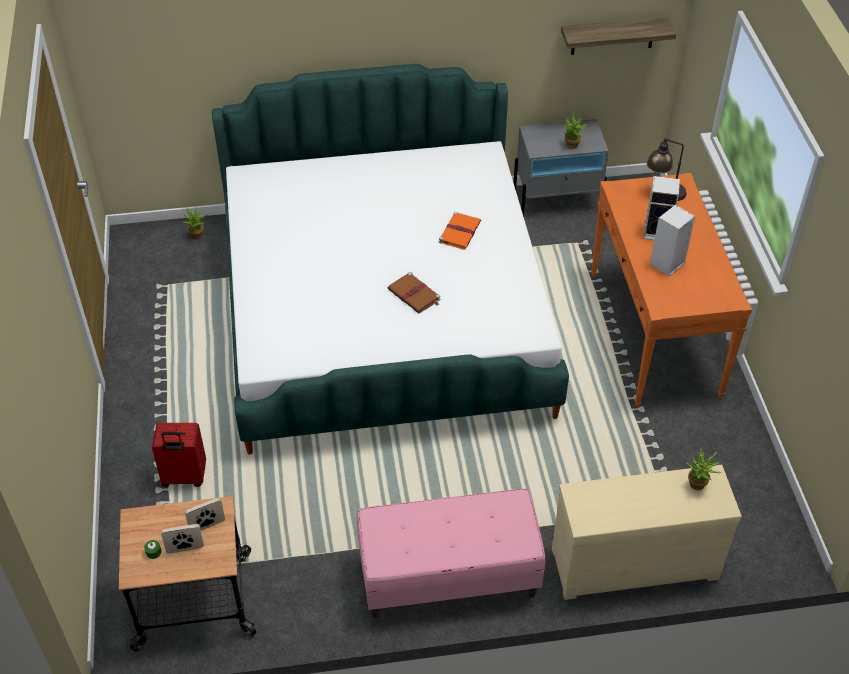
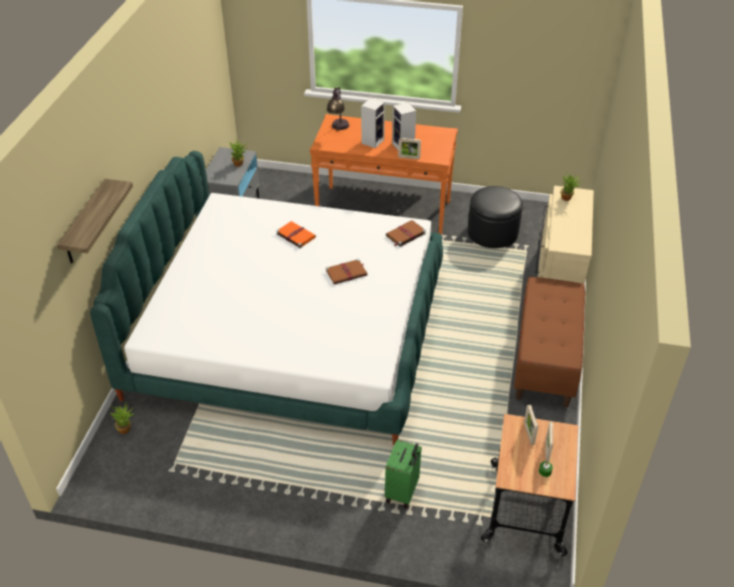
camera: 70 degrees left, 5 degrees down
(184, 477) = (403, 492): red suitcase -> green suitcase
(448, 577) = (546, 360): pink bench -> brown bench
(515, 329) = (405, 235): none -> brown book
(612, 36) = (210, 79): shelf -> shelf (85, 223)
(643, 276) = (409, 157): none -> picture frame
(684, 462) = (492, 232): none -> black ottoman

